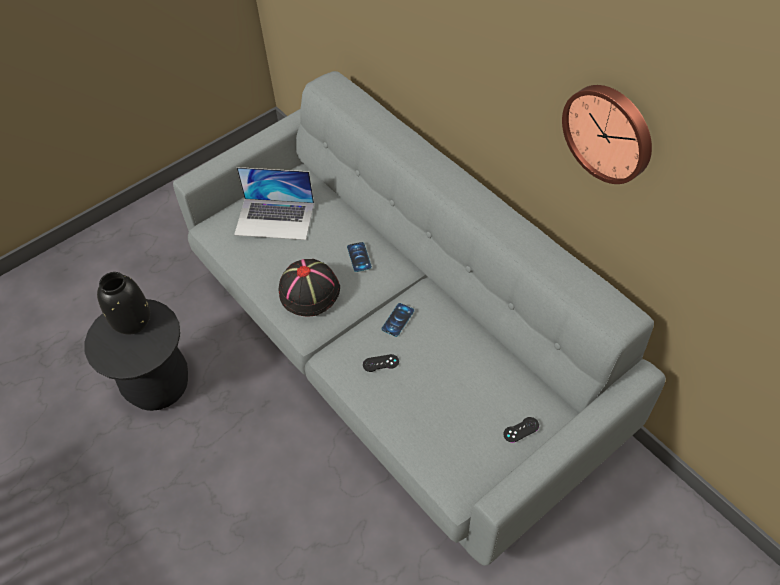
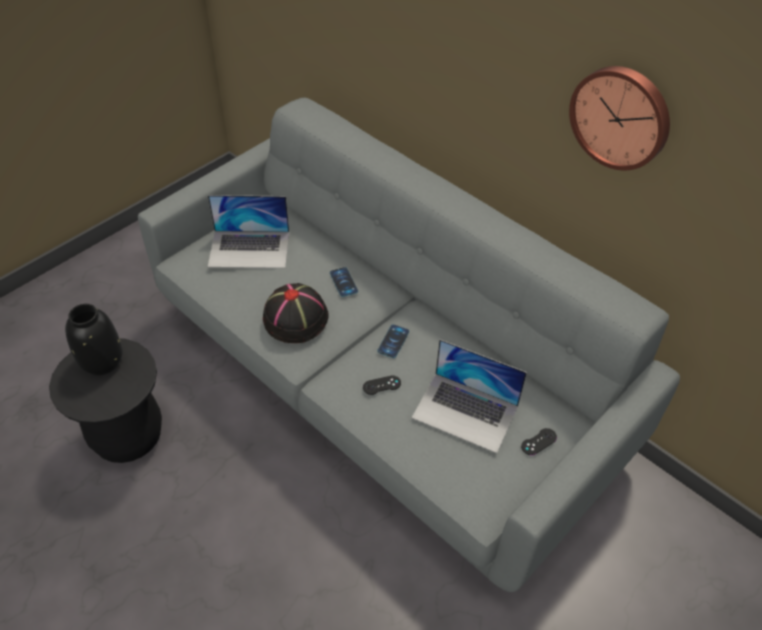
camera: 10 degrees left, 5 degrees down
(455, 395) = (465, 412): none -> laptop

